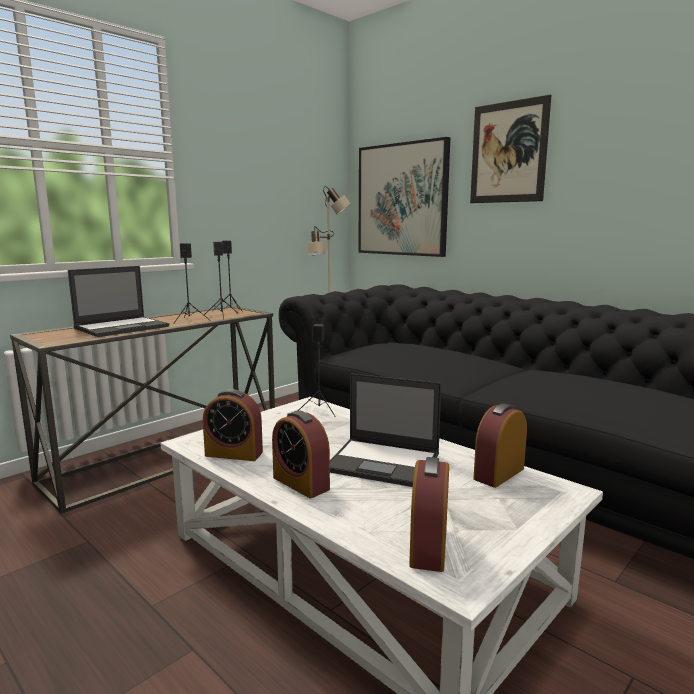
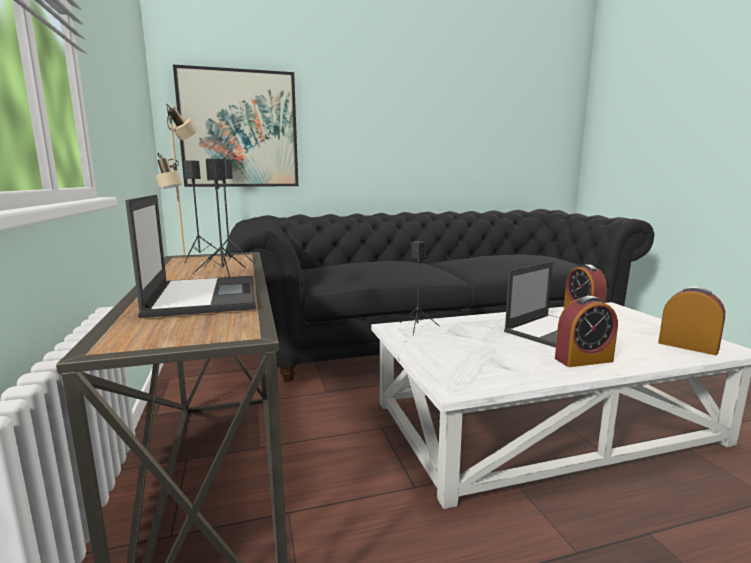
camera: 60 degrees left, 0 degrees up
(234, 454) = (504, 373): alarm clock -> none
(508, 152) = (352, 96): picture -> none

